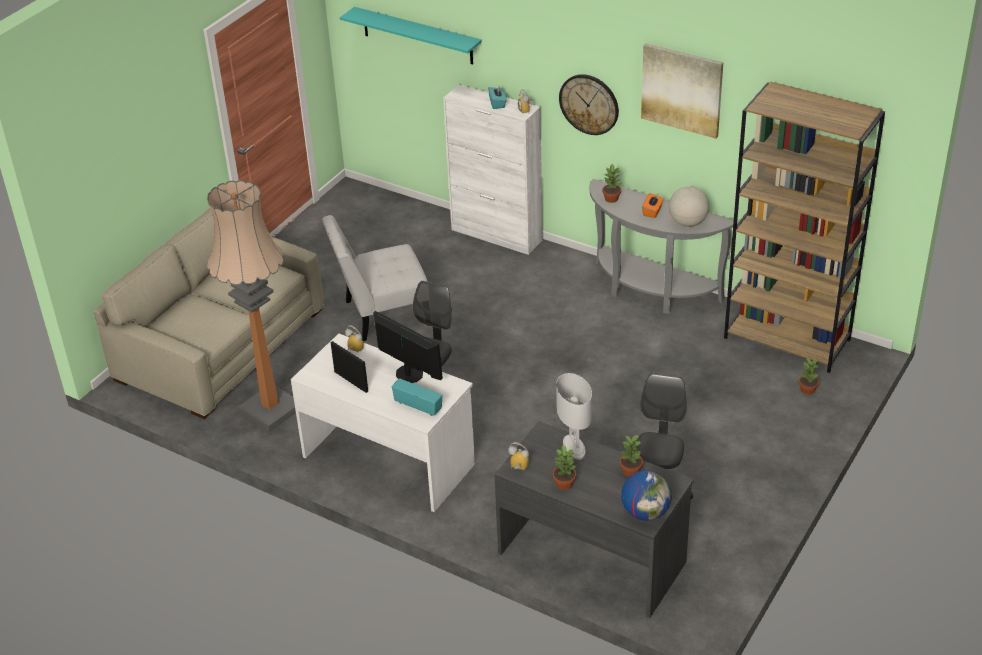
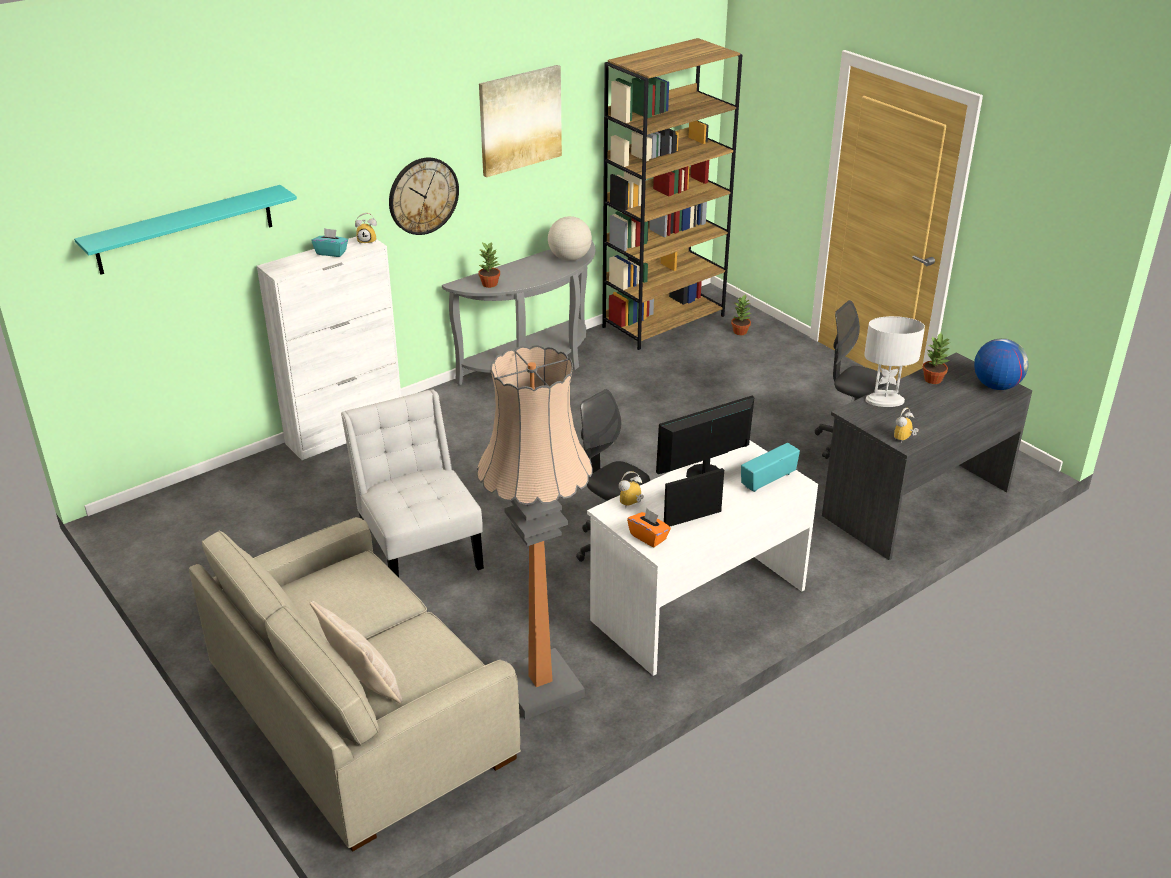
camera: 70 degrees left, 5 degrees down
(174, 313) = (361, 684): none -> beige pillow
(382, 314) = (419, 549): white chair -> white chair turned 150 degrees clockwise
(564, 483) = (938, 418): potted plant -> none
(652, 212) = (534, 270): orange tissue box -> orange tissue box (648, 537)

